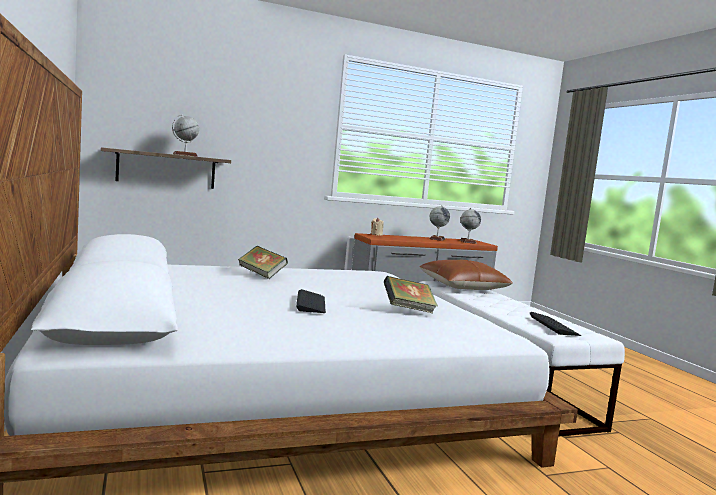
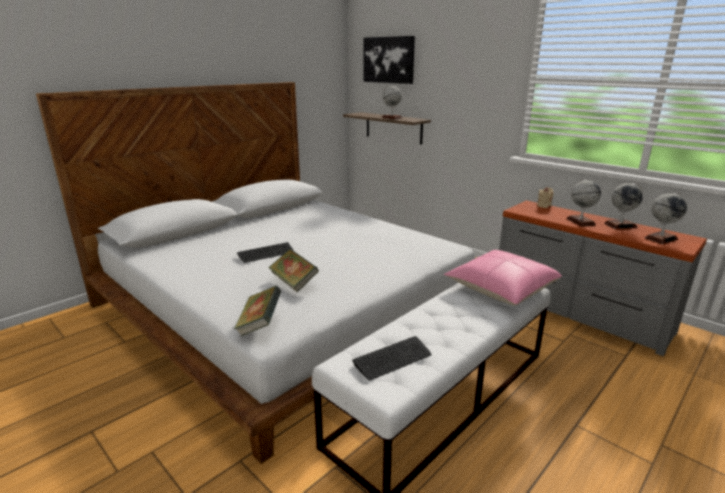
camera: 65 degrees right, 15 degrees up
(159, 84) = (388, 60): none -> picture
(262, 275) = (334, 224): book -> book (260, 324)
(420, 239) = (580, 221): none -> globe
(462, 287) = (501, 288): brown pillow -> pink pillow

